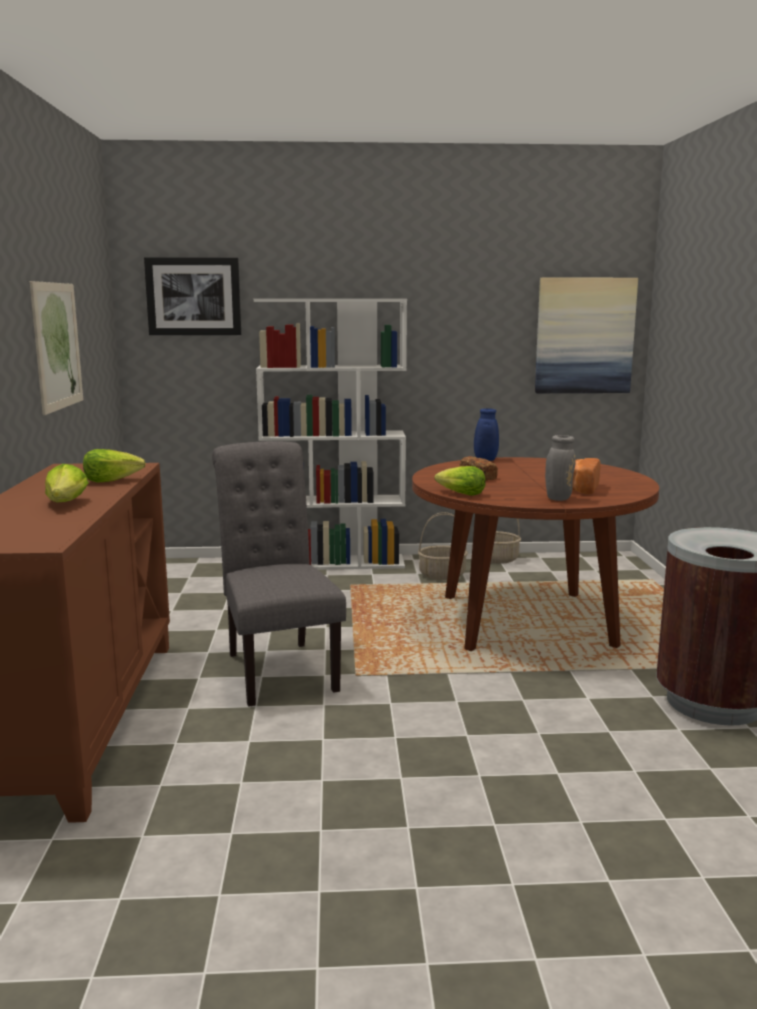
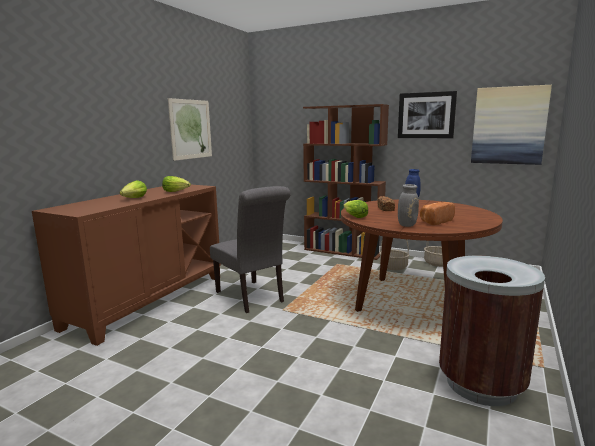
camera: 30 degrees right, 0 degrees up
(193, 296) = (284, 107): picture -> picture (426, 115)
(278, 668) = (252, 298): grey chair -> grey chair turned 135 degrees clockwise
(335, 563) = (343, 251): white bookcase -> brown bookcase

